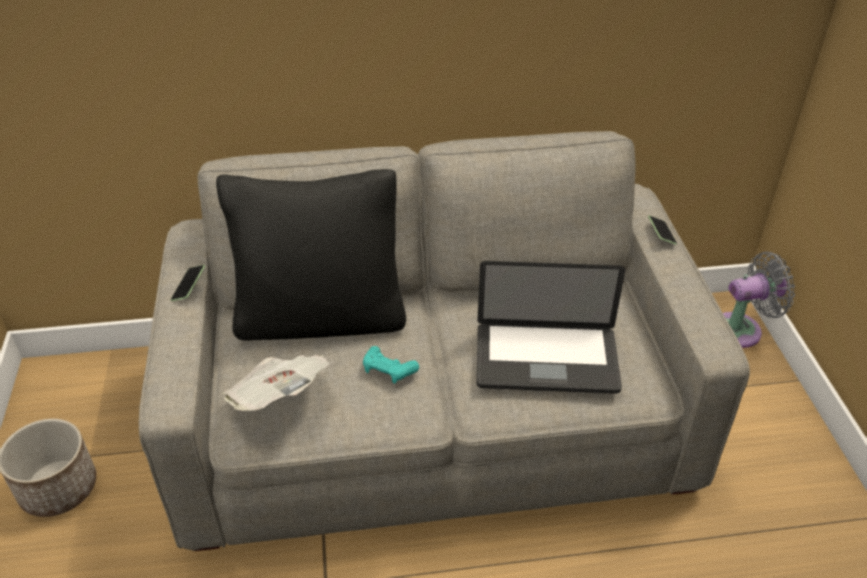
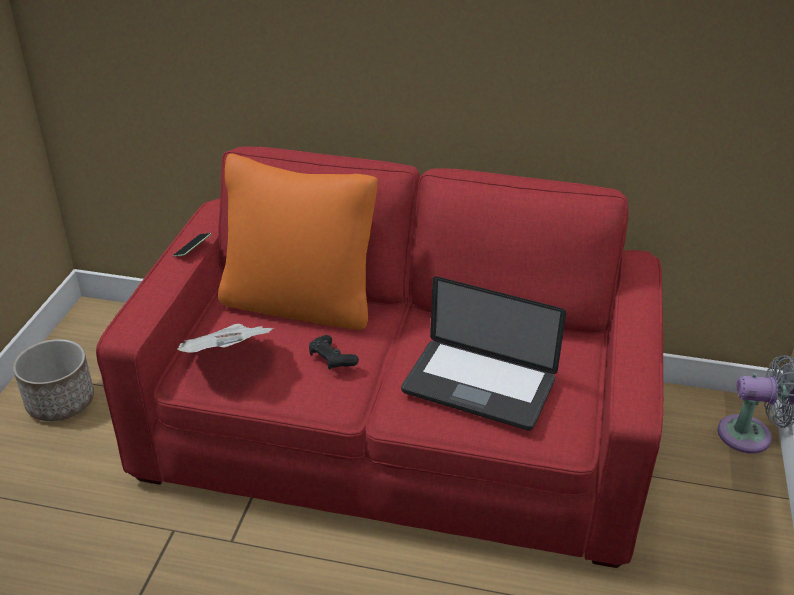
camera: 20 degrees right, 5 degrees down
(321, 317) = (299, 304): black pillow -> orange pillow
(388, 370) = (332, 359): turquoise game controller -> black game controller
(434, 417) = (396, 432): grey sofa -> red sofa
(661, 235) = (642, 300): phone -> none

